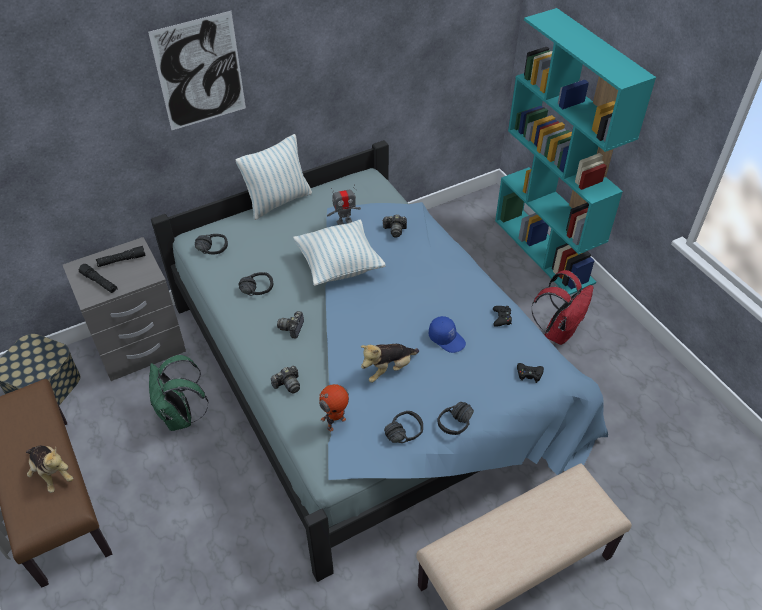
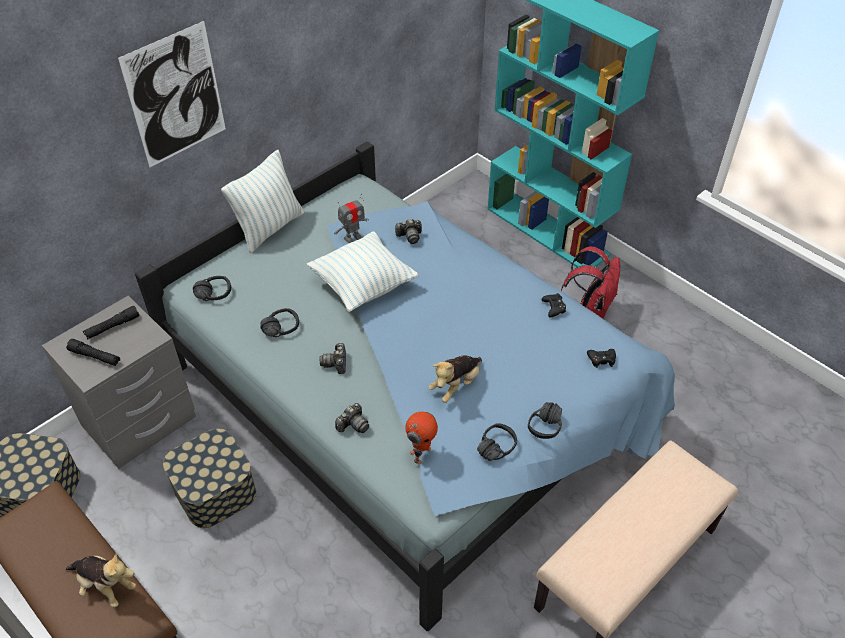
camera: 15 degrees left, 0 degrees up
(181, 417) = (215, 490): green backpack -> storage box
(447, 339) = (505, 340): blue cap -> none

